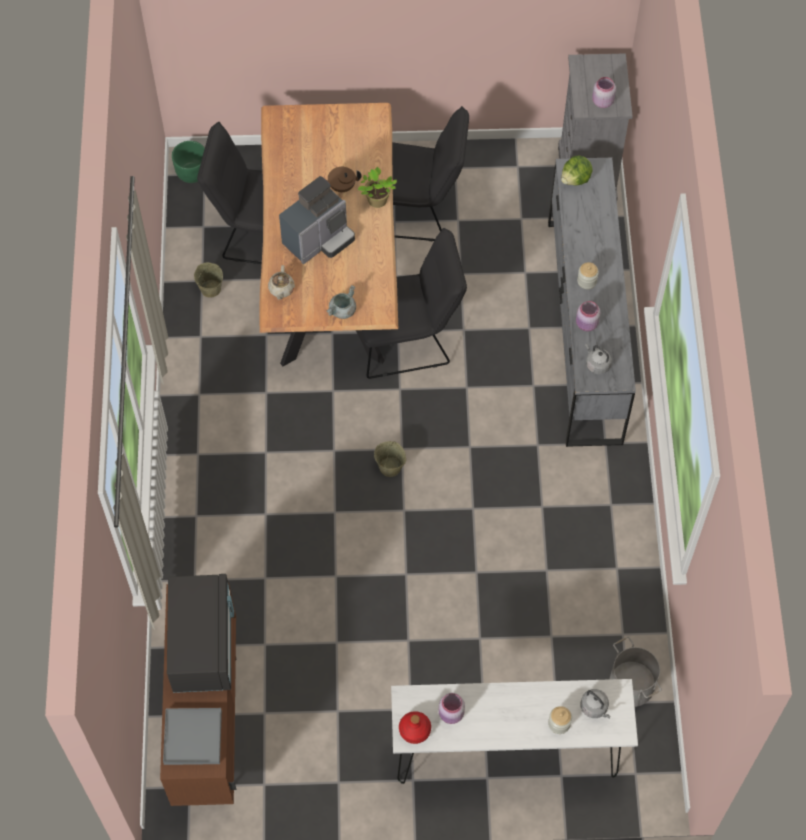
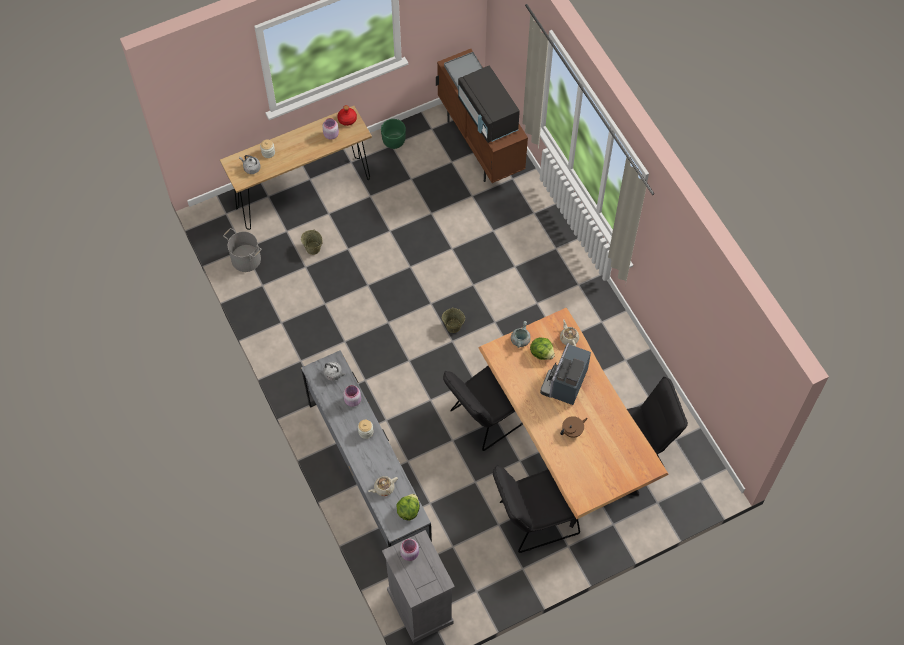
camera: 155 degrees right, 0 degrees up
(192, 172) = (710, 478): green planter -> green planter (393, 141)
(210, 288) = (640, 396): beige bucket -> beige bucket (313, 248)
(325, 285) = (542, 353): none -> lettuce
(376, 201) = (541, 430): potted plant -> none
(506, 757) = (303, 193): white console table -> brown console table
(593, 213) = (383, 488): none -> beige teapot

